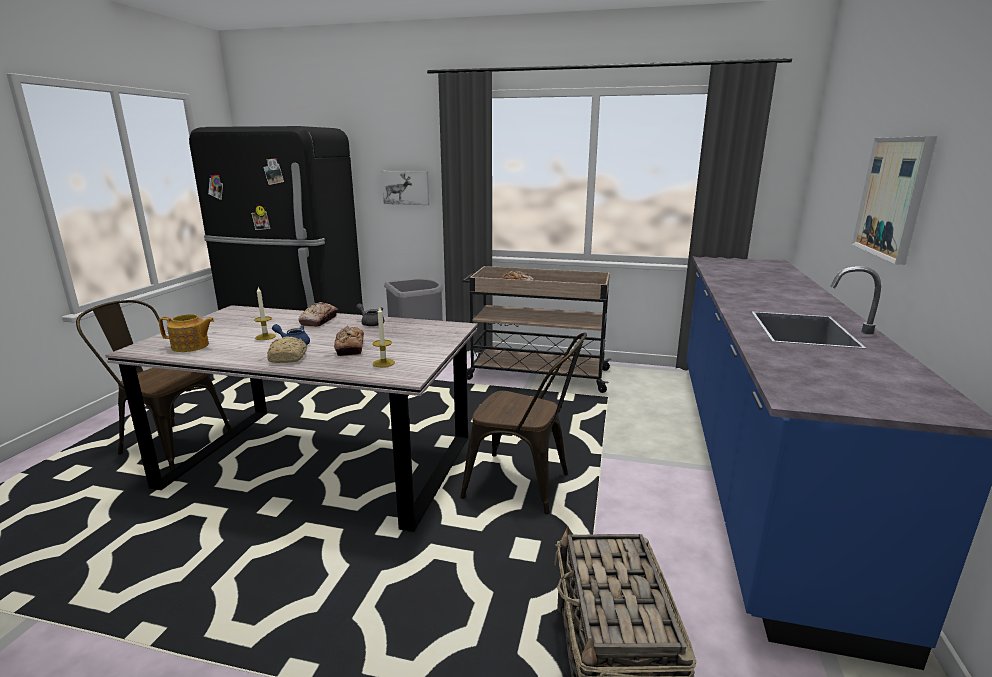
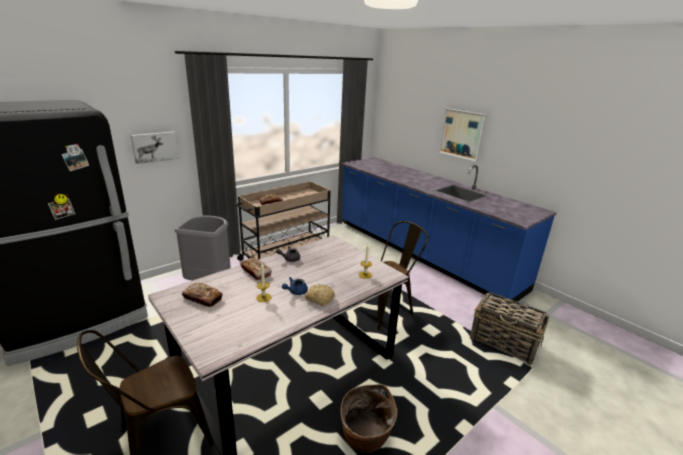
camera: 55 degrees left, 5 degrees up
(191, 346) = (241, 330): teapot -> none
(224, 569) = (365, 438): none -> basket
(350, 347) = (326, 276): bread -> bread (202, 298)

